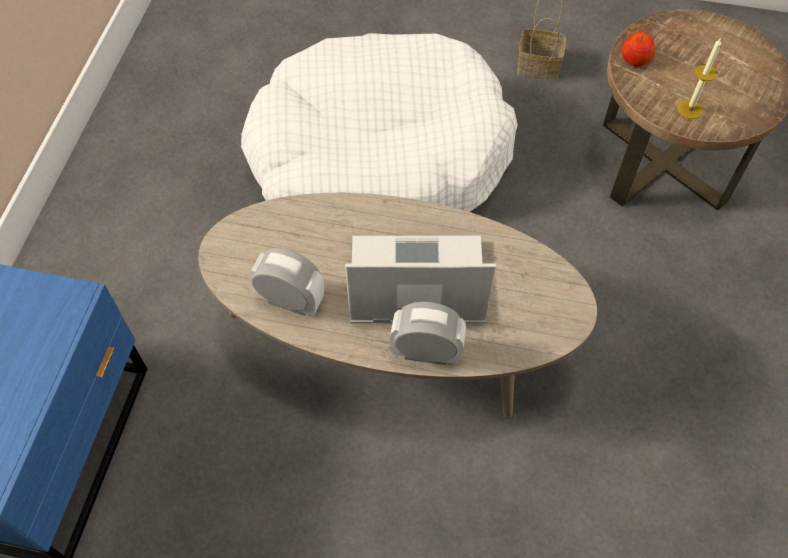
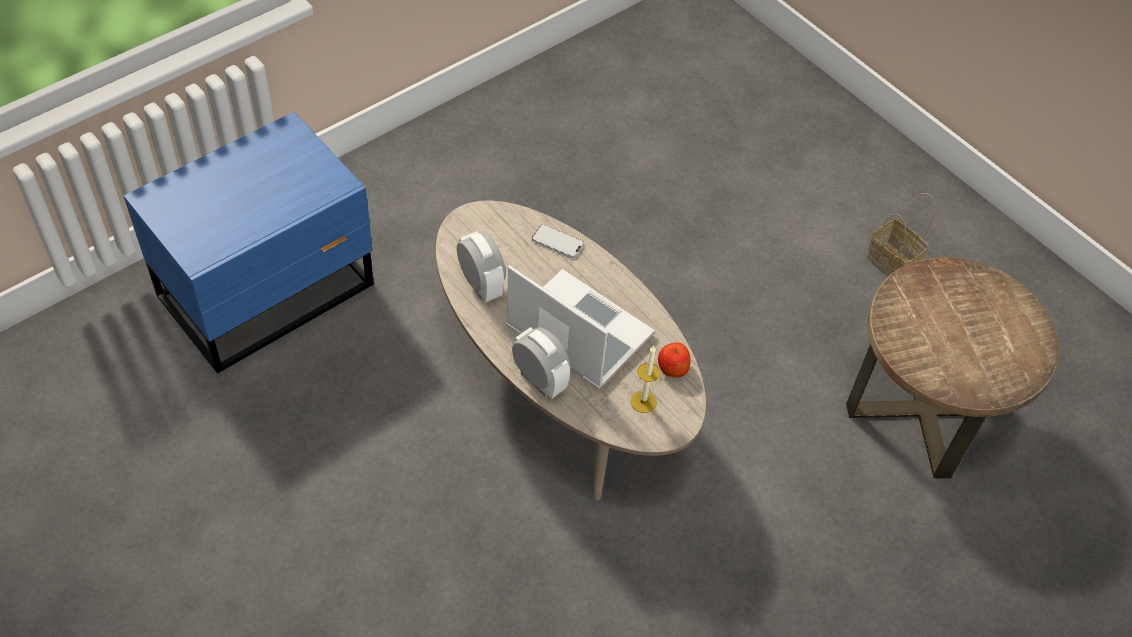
camera: 35 degrees right, 5 degrees down
(321, 214) = (557, 242): none -> phone
(379, 158) = (680, 248): white dog bed -> none
(635, 60) = (915, 285): apple -> apple (672, 368)
(690, 109) = (919, 350): candle -> candle (643, 401)

